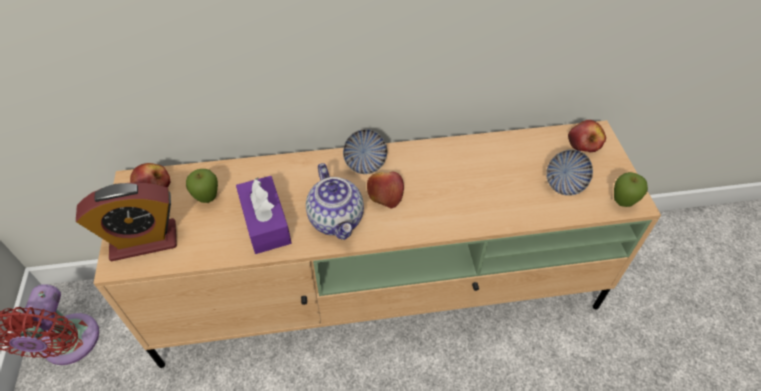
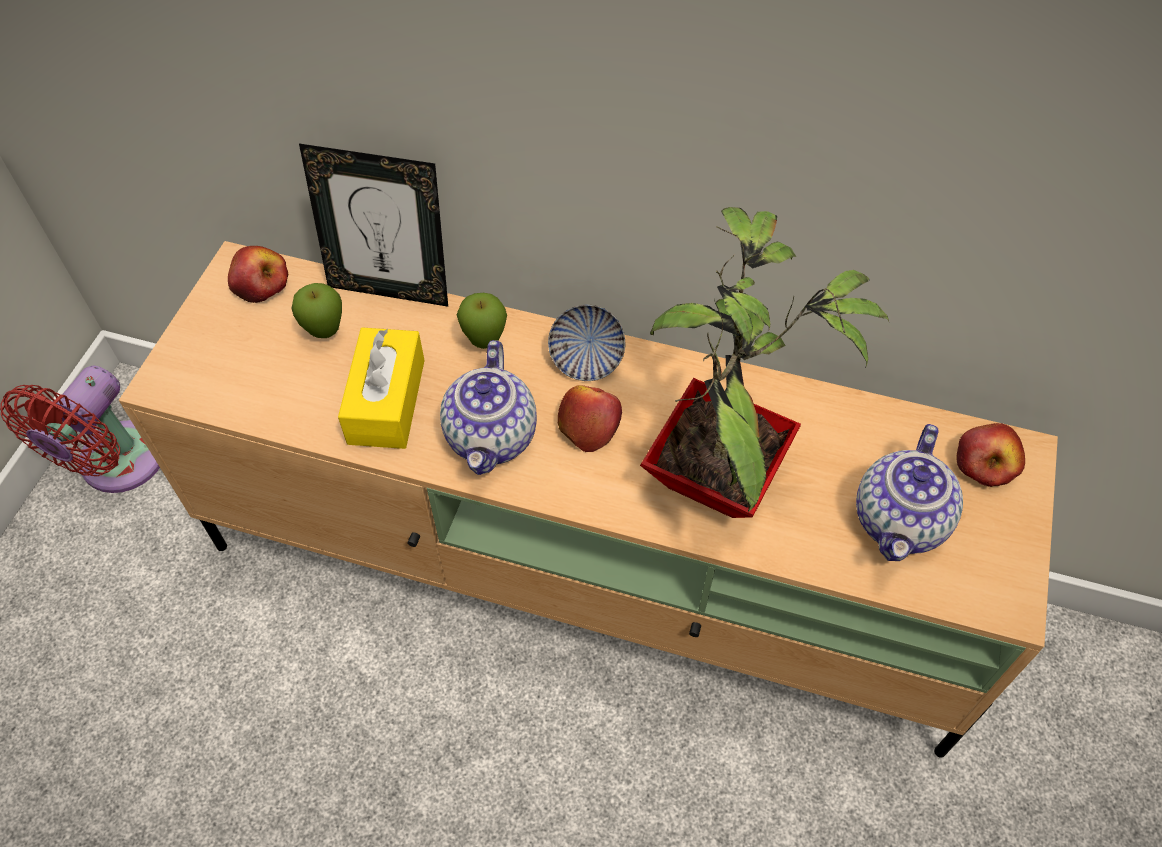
camera: 25 degrees right, 5 degrees up
(144, 241) = (209, 364): alarm clock -> none
(234, 163) = (390, 288): none -> picture frame
(265, 223) = (386, 401): purple tissue box -> yellow tissue box
(469, 197) = (721, 481): none -> potted plant
(564, 184) = (900, 522): bowl -> teapot
(622, 203) = (983, 597): apple -> apple (485, 342)

